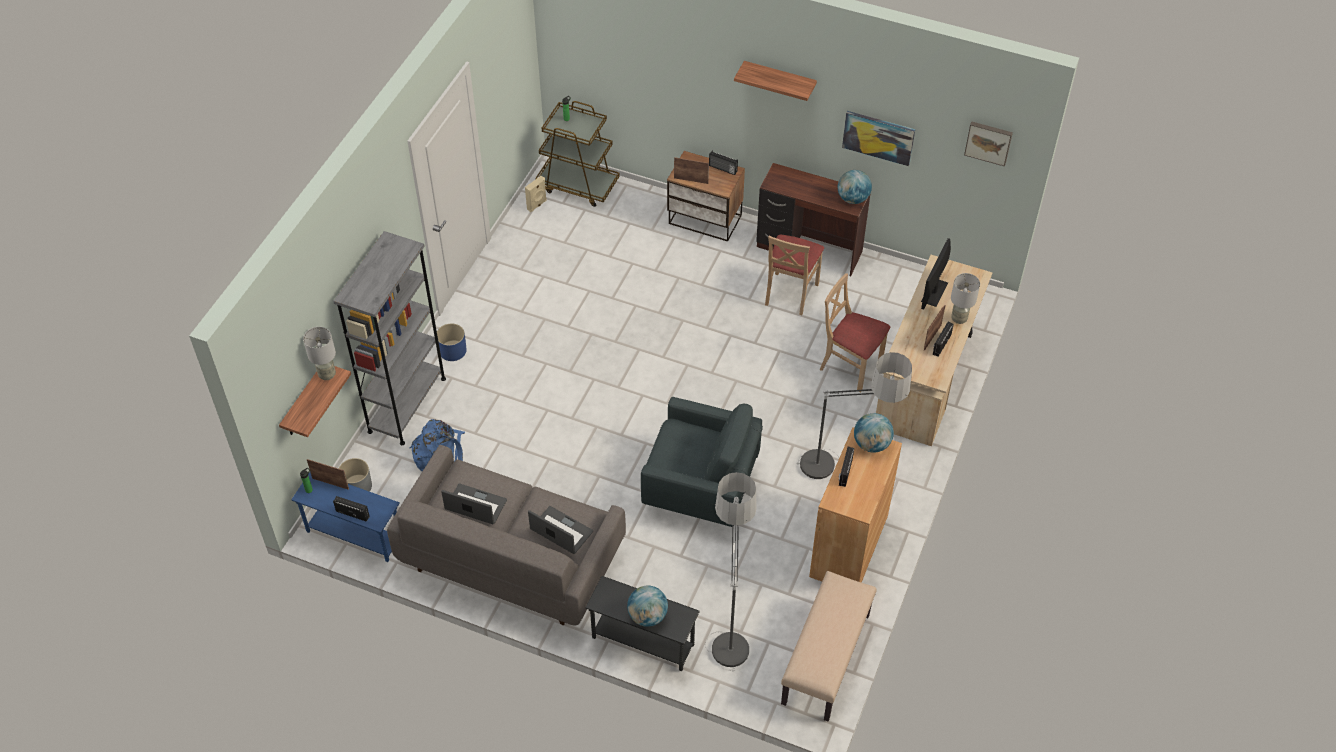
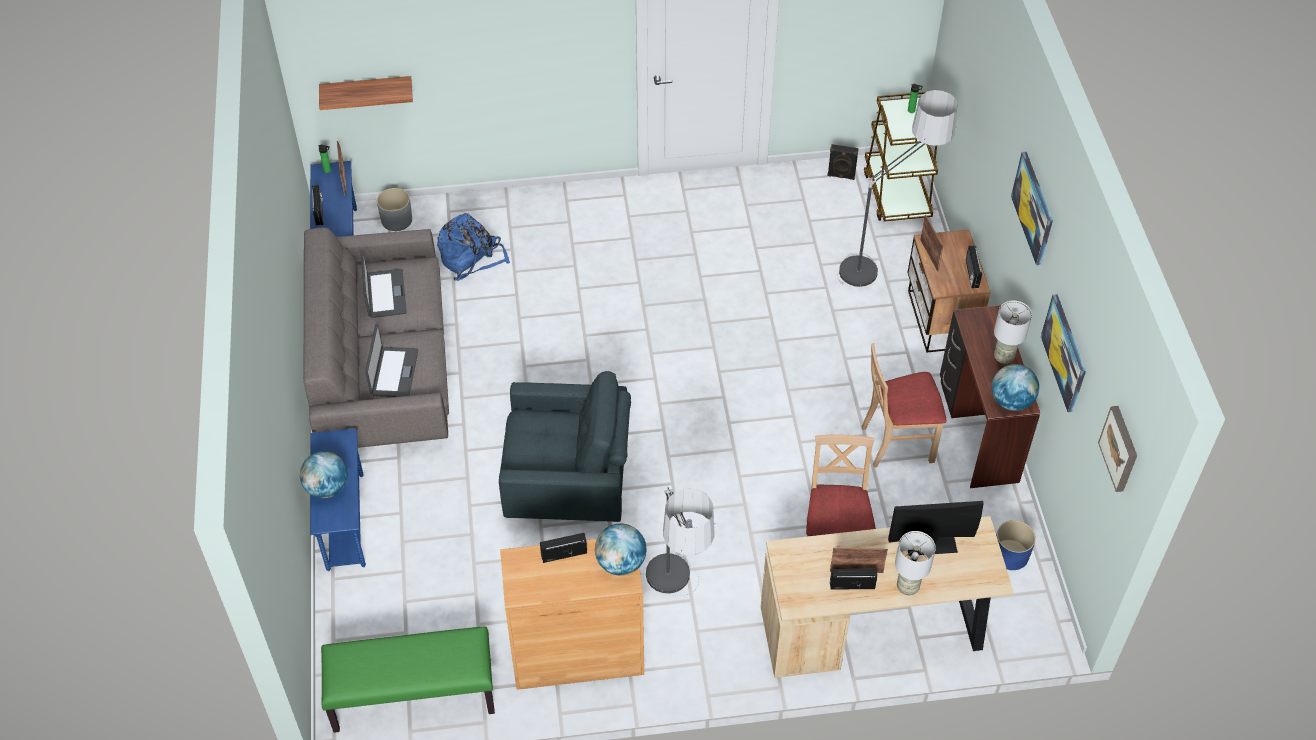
camera: 60 degrees right, 0 degrees up
(326, 375) = (396, 85): grey table lamp -> grey table lamp (1003, 357)
(407, 405) = (513, 206): grey bookcase -> none
(453, 350) = (603, 206): blue planter -> blue planter (1010, 555)
(537, 205) = (841, 176): beige speaker -> black speaker
(643, 642) = (344, 522): black side table -> blue side table
(701, 487) = (568, 483): grey armchair -> grey armchair turned 75 degrees counterclockwise
(728, 624) = (408, 586): floor lamp -> floor lamp (883, 261)
(779, 81) = (1033, 207): shelf -> picture
(826, 659) = (412, 697): beige bench -> green bench

